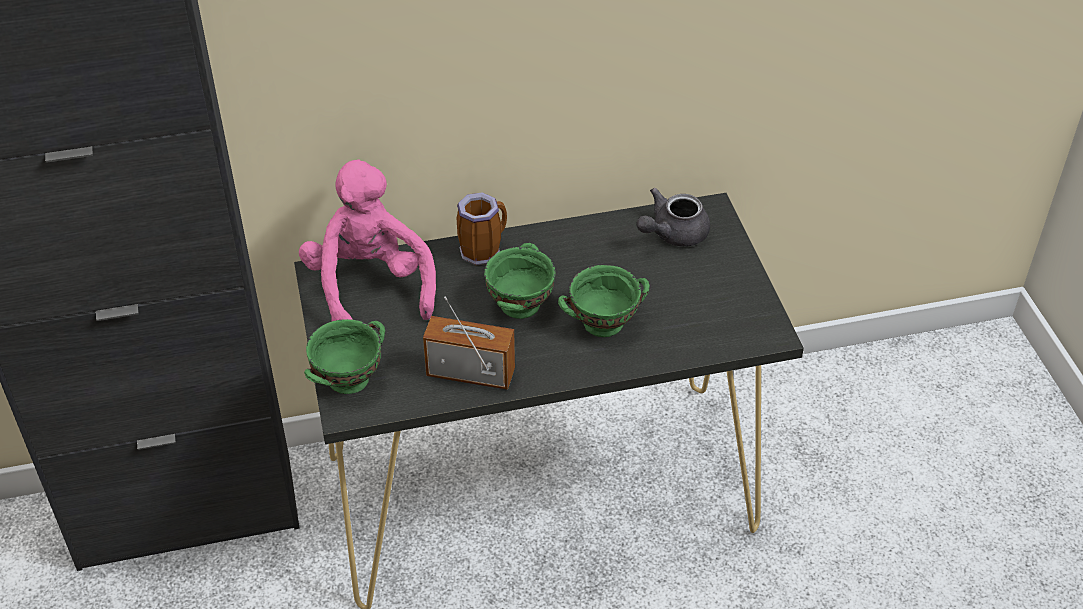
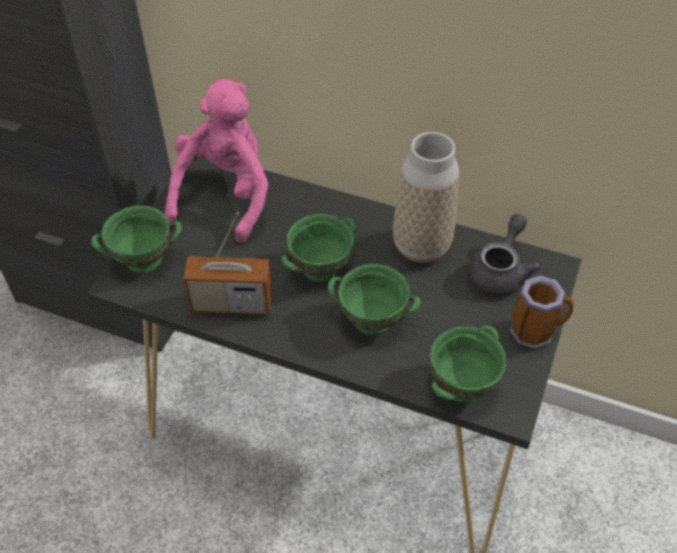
camera: 35 degrees right, 5 degrees up
(470, 373) = (231, 304): radio -> radio turned 135 degrees clockwise
(482, 250) = (333, 208): mug -> mug (535, 331)
(590, 245) = (421, 246): none -> vase
(672, 234) = (500, 272): grey teapot -> grey teapot turned 120 degrees clockwise
(718, 335) = (460, 385): none -> green bowl

